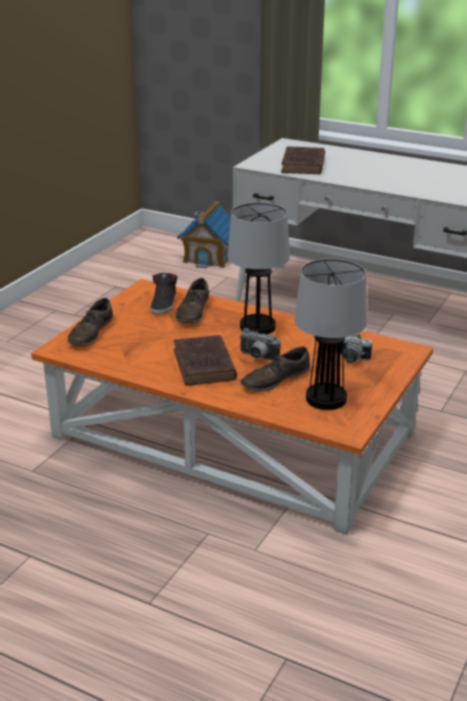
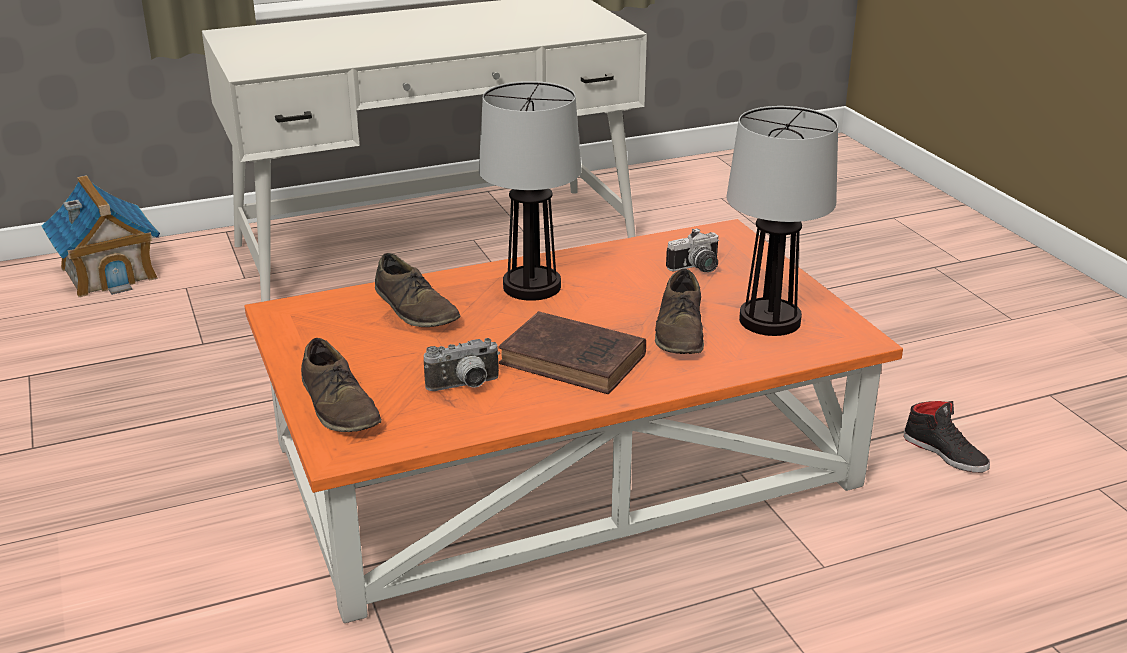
camera: 50 degrees left, 0 degrees up
(164, 304) = (355, 318): black shoe -> black shoe (945, 453)
(257, 357) = (608, 318): camera -> camera (465, 386)
(303, 165) = (320, 52): brown book -> none

